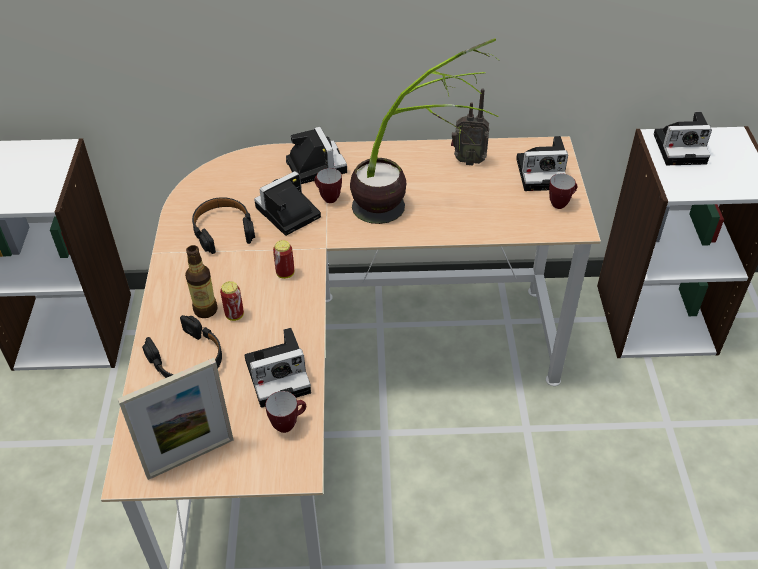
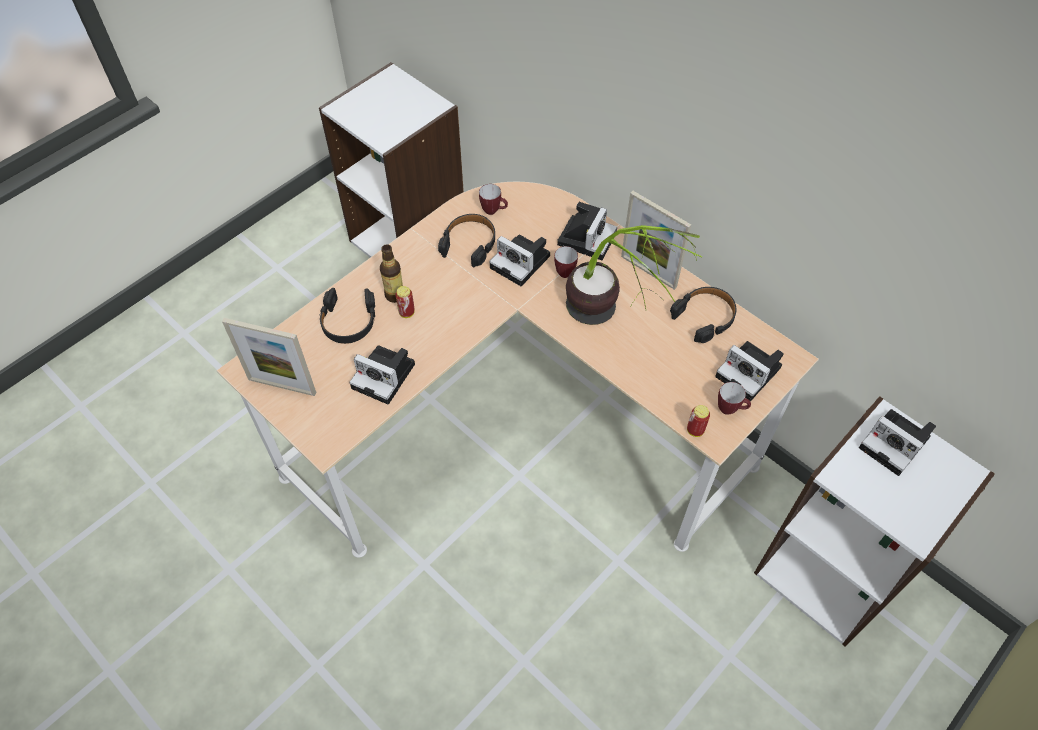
camera: 45 degrees right, 10 degrees up
(285, 273) = (469, 308): can -> can (695, 430)
(286, 214) = (522, 262): camera -> camera turned 150 degrees counterclockwise
(288, 424) = (353, 413): mug -> mug (494, 211)
(391, 158) = (648, 271): none -> picture frame
(468, 160) = (705, 317): radio -> black headphones

